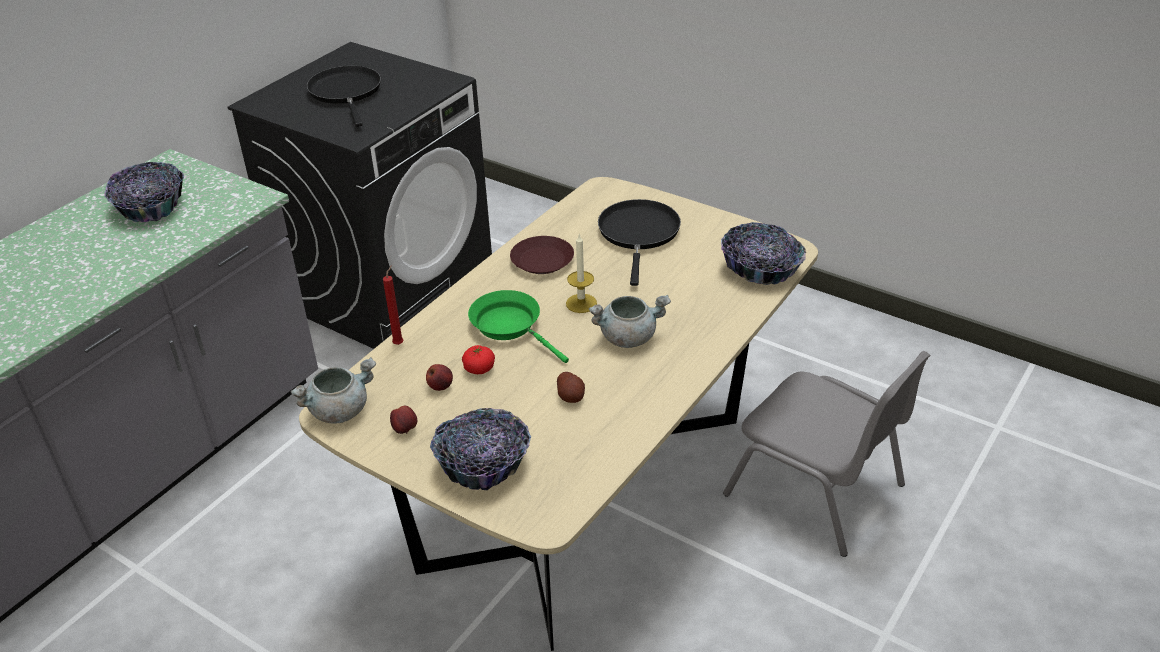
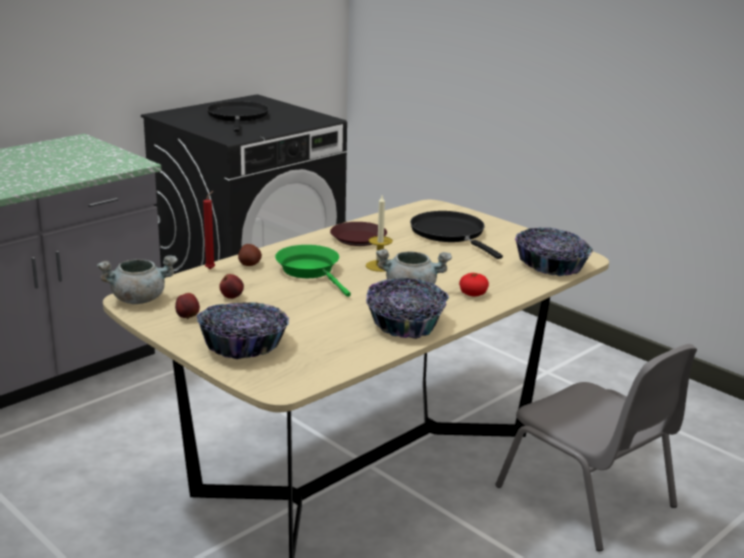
camera: 10 degrees right, 15 degrees down
(150, 206) = (50, 158): bowl -> bowl (405, 324)
(479, 369) = (270, 291): tomato -> tomato (473, 294)
(571, 396) = (342, 317): potato -> potato (249, 264)
(639, 234) = (450, 234): black frying pan -> black frying pan turned 45 degrees counterclockwise

